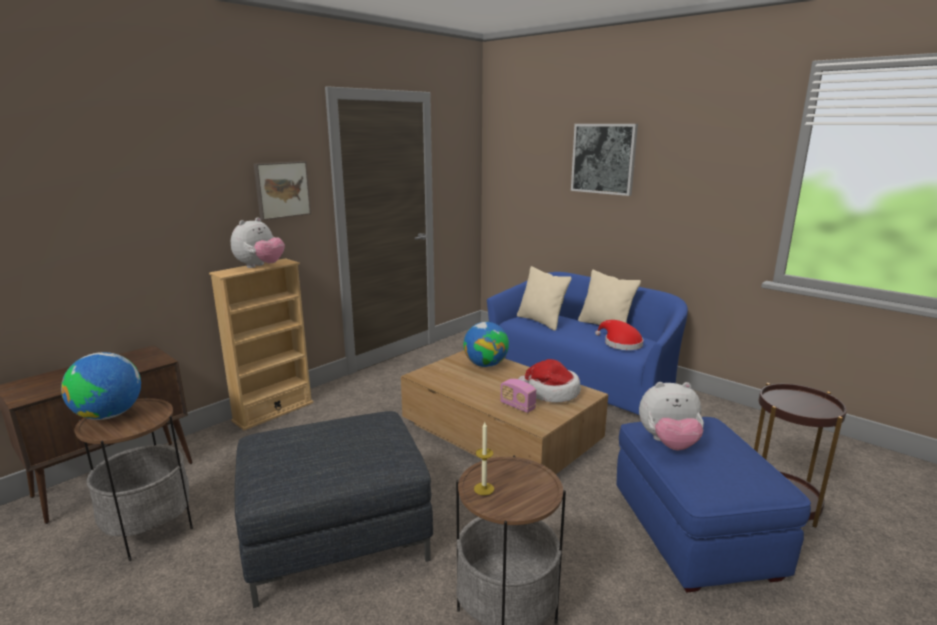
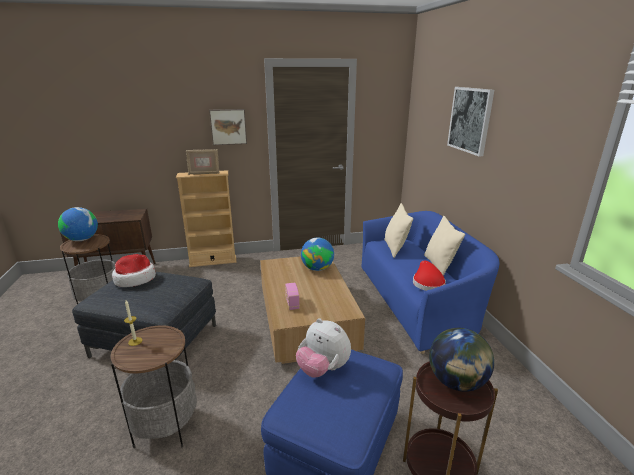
camera: 35 degrees right, 5 degrees up
(260, 266) = (204, 173): plush toy -> picture frame
(551, 392) = (327, 302): hat -> hat (135, 279)
(795, 400) = (456, 382): none -> globe

